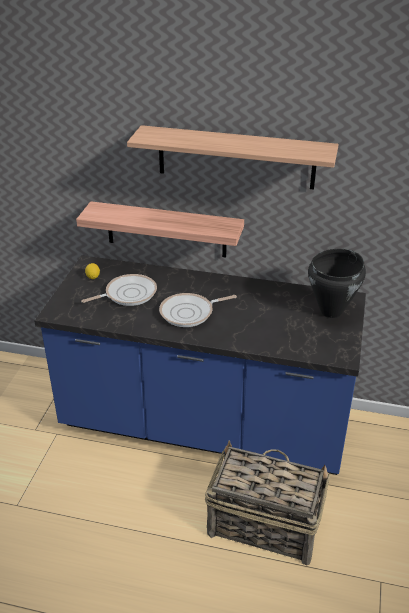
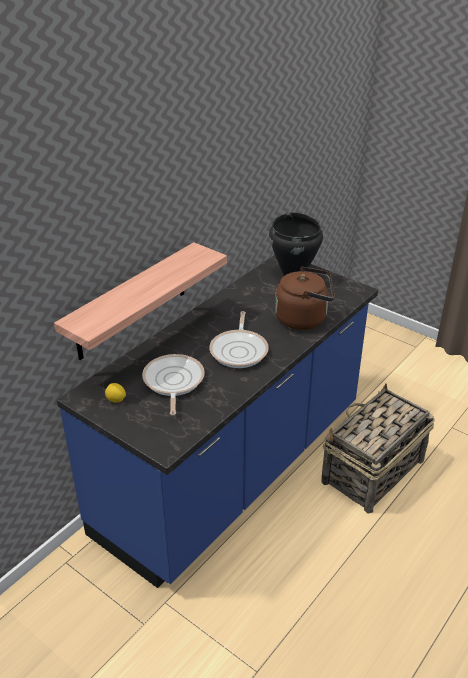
camera: 65 degrees left, 0 degrees up
(236, 157) = (183, 179): shelf -> none
(264, 335) = (304, 318): none -> brown kettle

